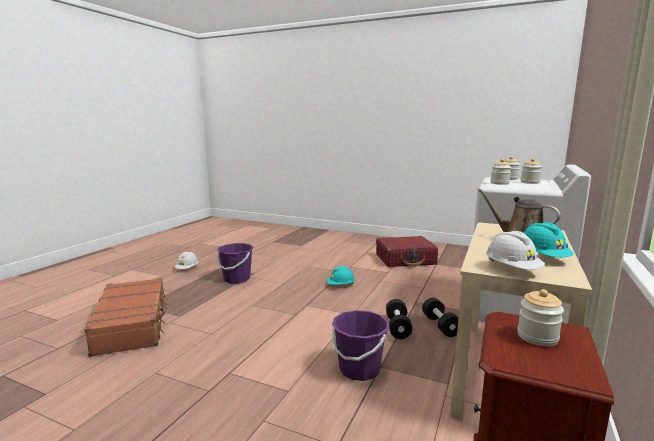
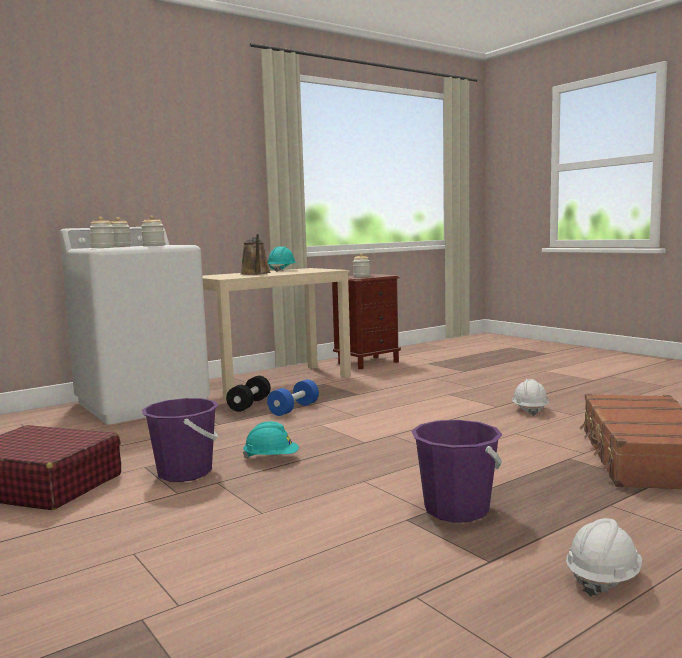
camera: 150 degrees left, 5 degrees down
(359, 369) = (378, 395): purple bucket -> purple bucket (185, 473)
(397, 327) = (294, 409): black dumbbell -> blue dumbbell
(512, 269) = (319, 269): white hard hat -> white hard hat (529, 410)

